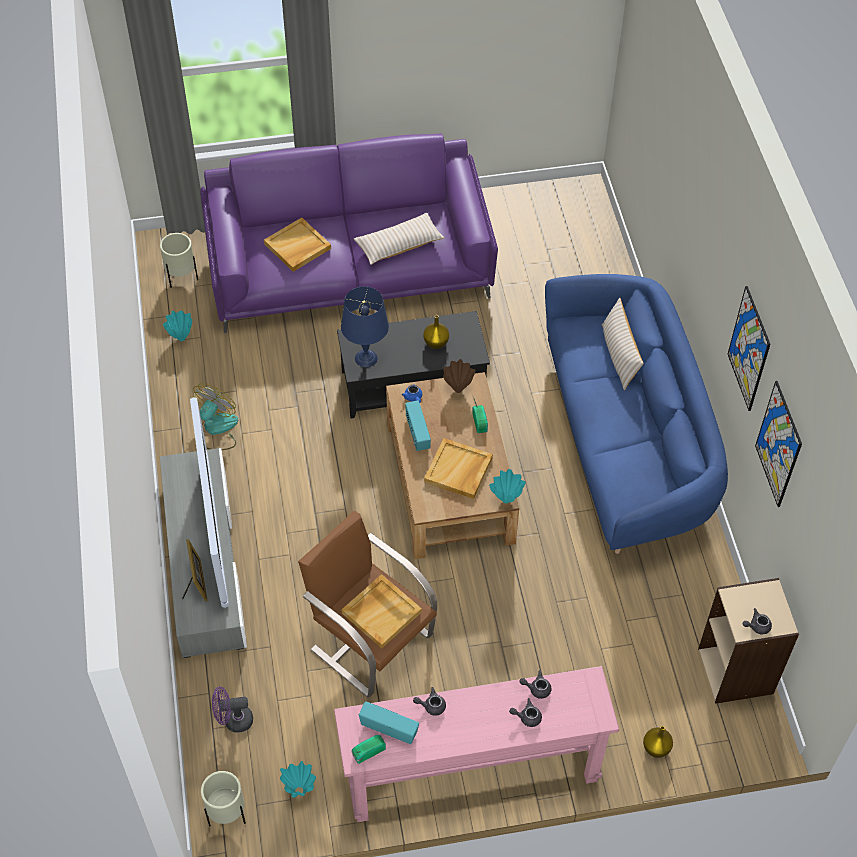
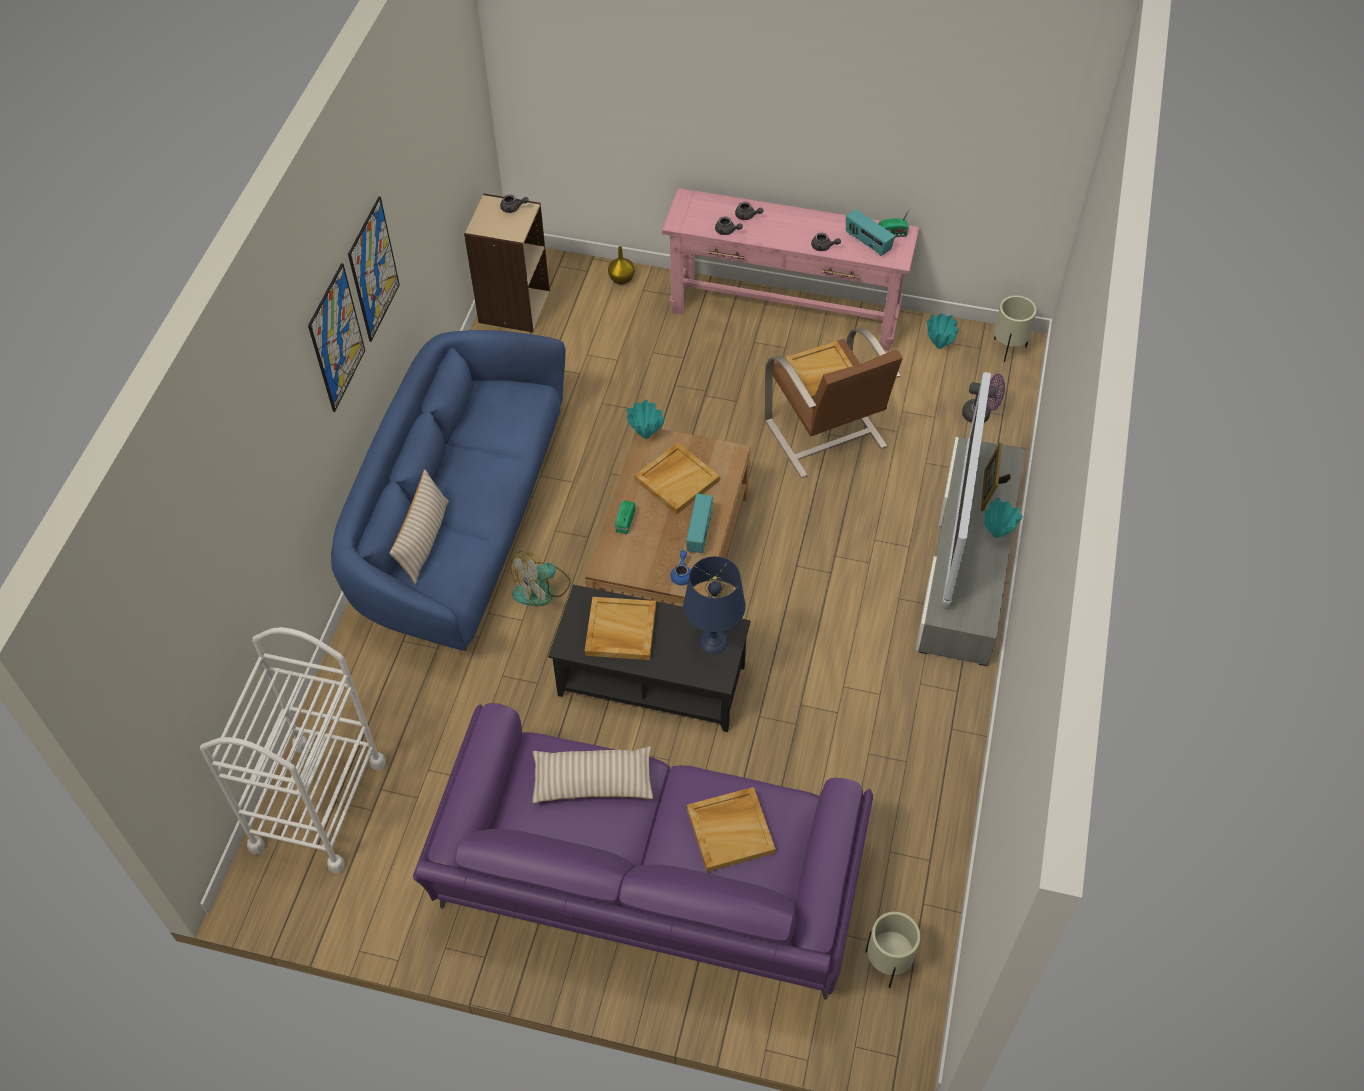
camera: 155 degrees left, 0 degrees up
(181, 338) = (916, 859): turquoise vase -> turquoise vase (996, 535)
(216, 429) = (909, 710): fan -> fan (542, 589)
(436, 342) = (620, 631): yellow vase -> beige tray
(458, 389) = (627, 566): brown vase -> none
(582, 240) = (318, 805): none -> white cart
(778, 444) = (416, 205): picture -> picture (336, 338)

